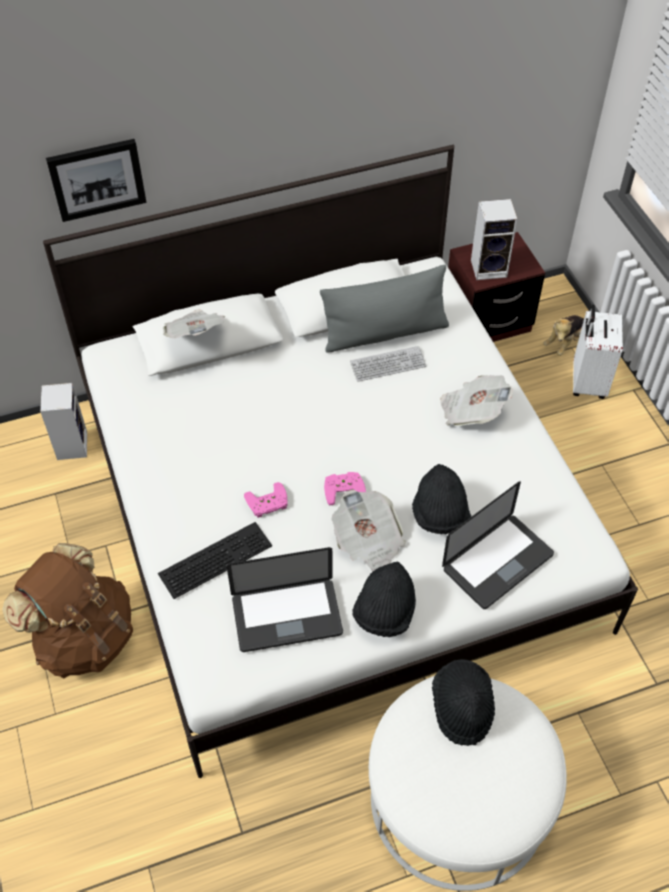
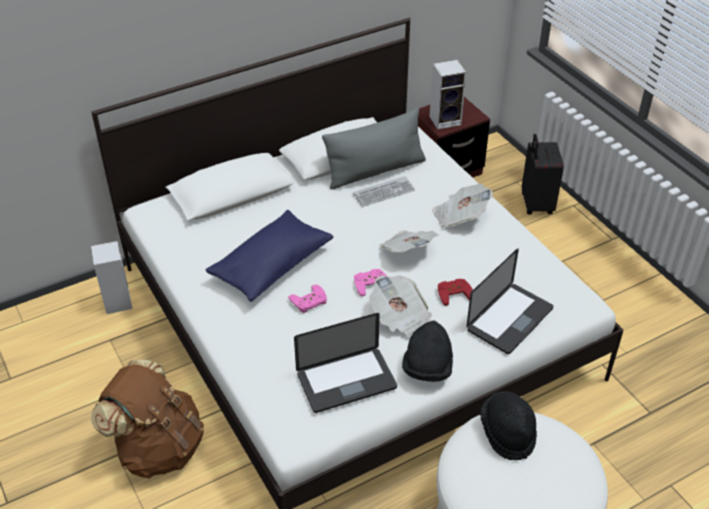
camera: 10 degrees left, 10 degrees down
(97, 179) = (134, 55): picture -> none
(195, 335) = (222, 183): newspaper -> newspaper (407, 251)
(215, 557) = (275, 346): keyboard -> none
(234, 448) = (271, 266): none -> blue pillow
(440, 515) = (454, 292): black hat -> red game controller
(564, 342) = (510, 178): plush toy -> none
(587, 382) = (535, 204): white suitcase -> black suitcase

